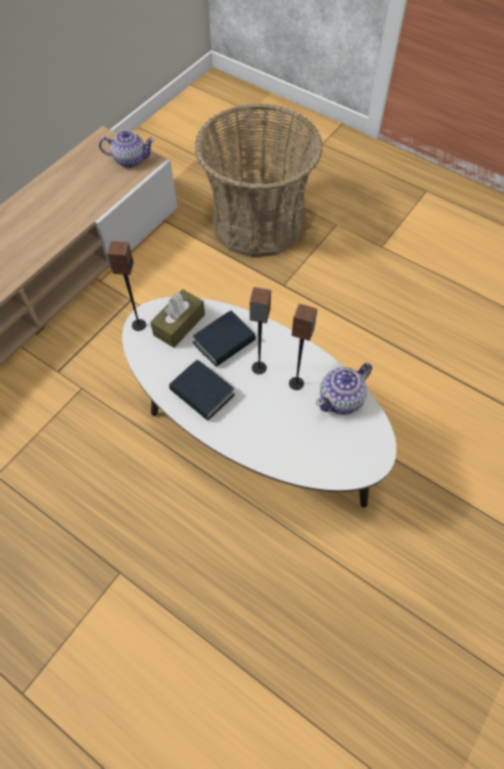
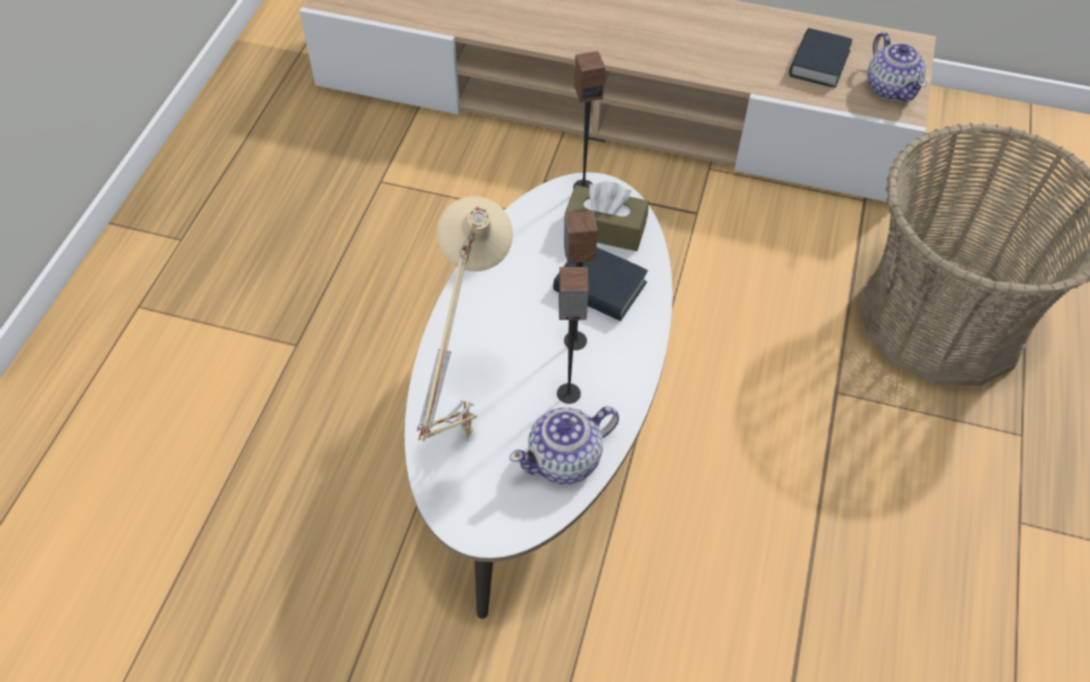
camera: 70 degrees right, 5 degrees down
(202, 393) = (505, 288): book -> book (818, 64)
(306, 449) = (463, 434): none -> beige table lamp
(342, 399) = (565, 459): teapot -> teapot turned 60 degrees counterclockwise

